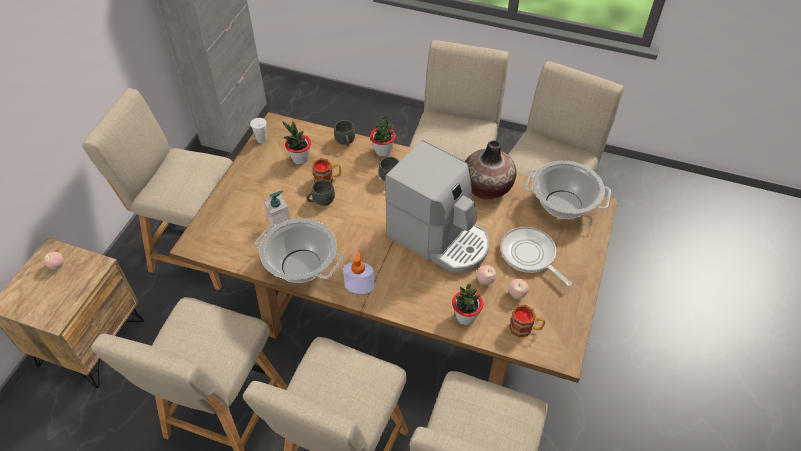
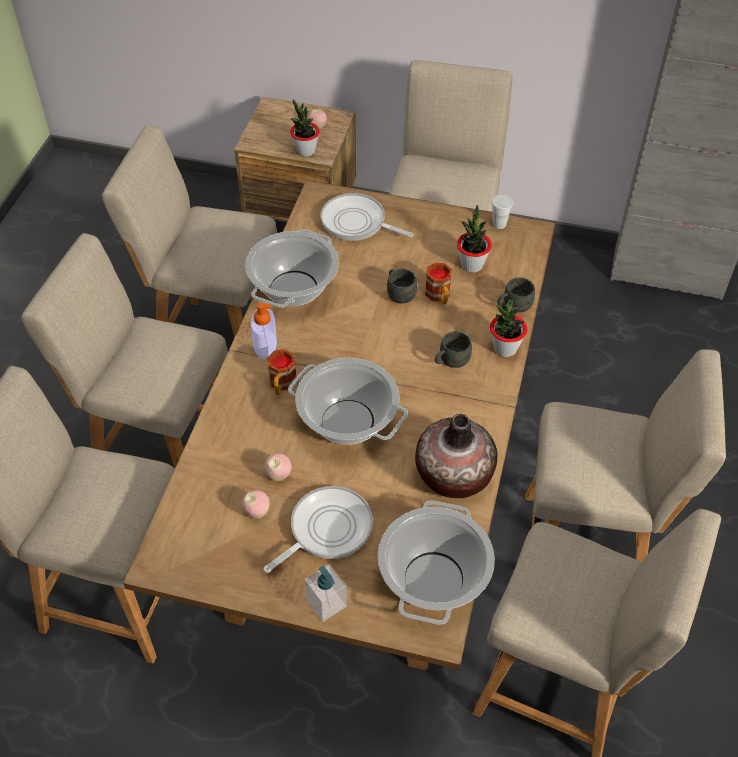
camera: 85 degrees right, 0 degrees up
(235, 221) = (357, 223): none -> frying pan
(279, 221) = (361, 260): soap dispenser -> soap dispenser (326, 603)
(440, 238) = (348, 422): coffee machine -> cooking pot
(465, 317) = (220, 454): potted plant -> potted plant (305, 151)
(525, 328) = (201, 521): mug -> mug (281, 384)

